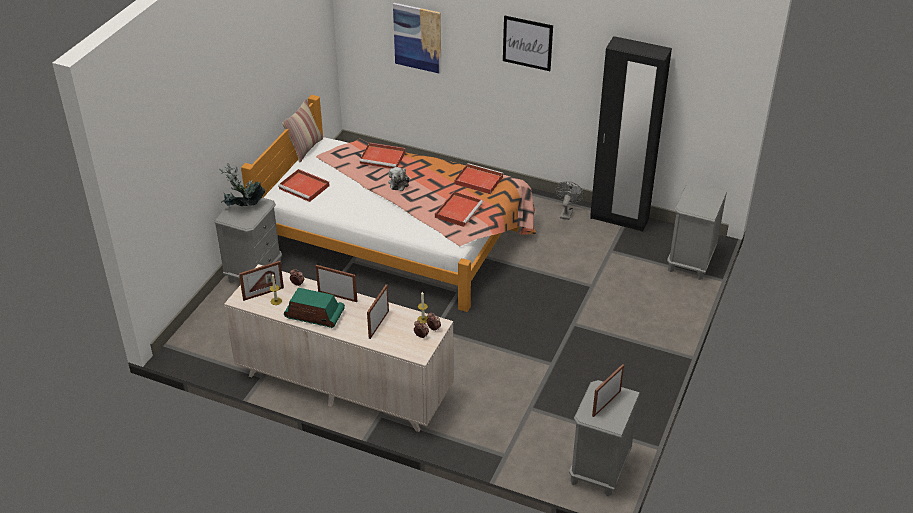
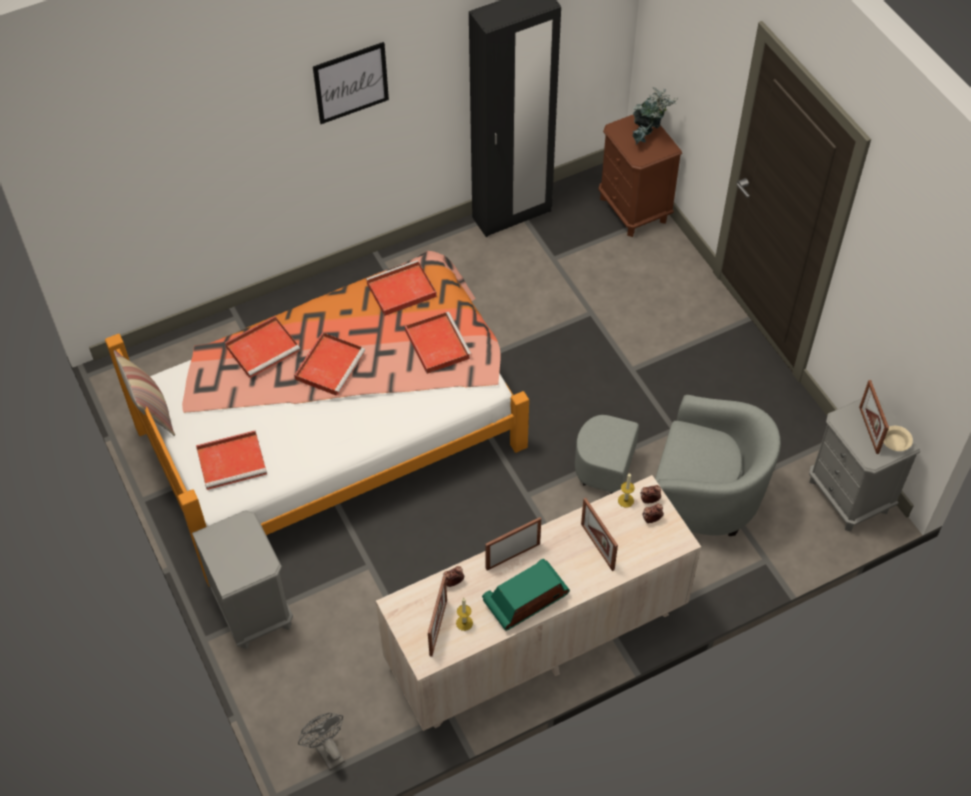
camera: 50 degrees left, 15 degrees up
(243, 208) = (231, 551): potted plant -> potted plant (648, 136)
(399, 183) = (330, 364): plush toy -> red tray
(418, 37) = (186, 165): picture -> none
(511, 391) = (681, 491): none -> grey armchair
(566, 212) = (456, 249): grey fan -> grey fan (327, 751)
(611, 420) = (894, 443): none -> beige bowl
(690, 262) = (634, 209): grey nightstand -> brown nightstand

